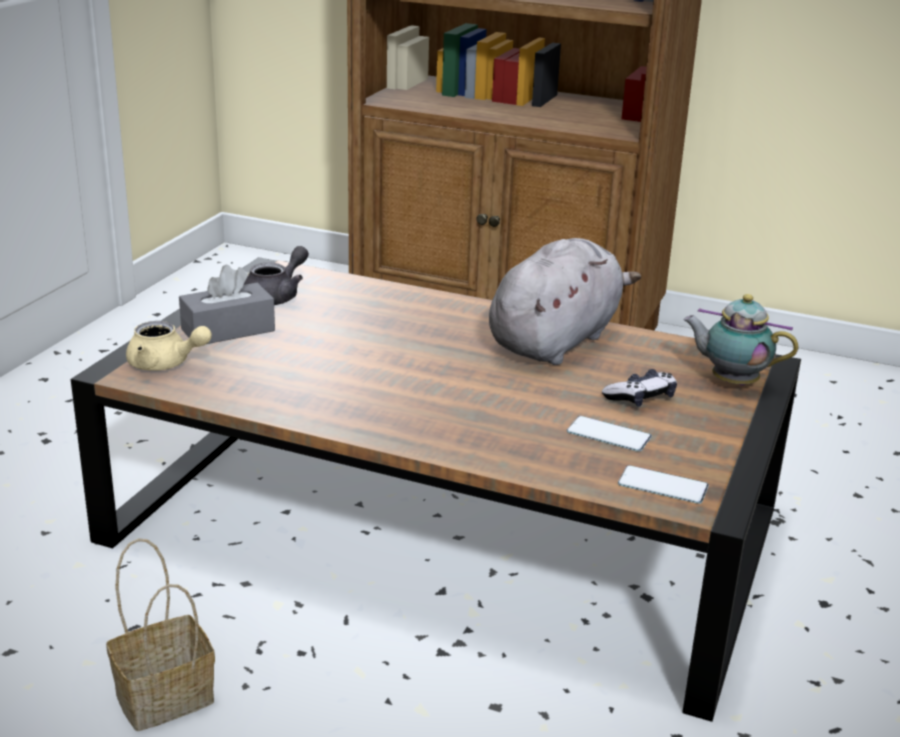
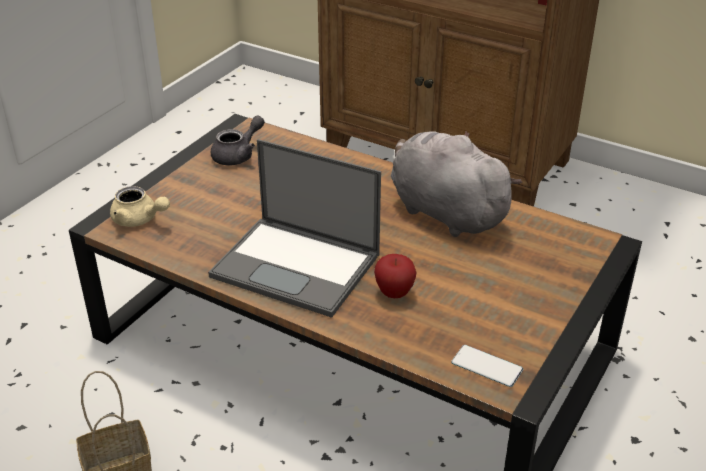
camera: 10 degrees right, 10 degrees up
(228, 330) = (193, 188): grey tissue box -> none
(390, 400) = (298, 266): none -> laptop
(522, 421) = (394, 293): none -> apple
(556, 340) = (444, 211): grey plush toy -> grey plush toy turned 90 degrees counterclockwise
(608, 434) = (458, 311): phone -> none
(640, 398) = (495, 275): game controller -> none
(731, 382) = (574, 263): teapot -> none

